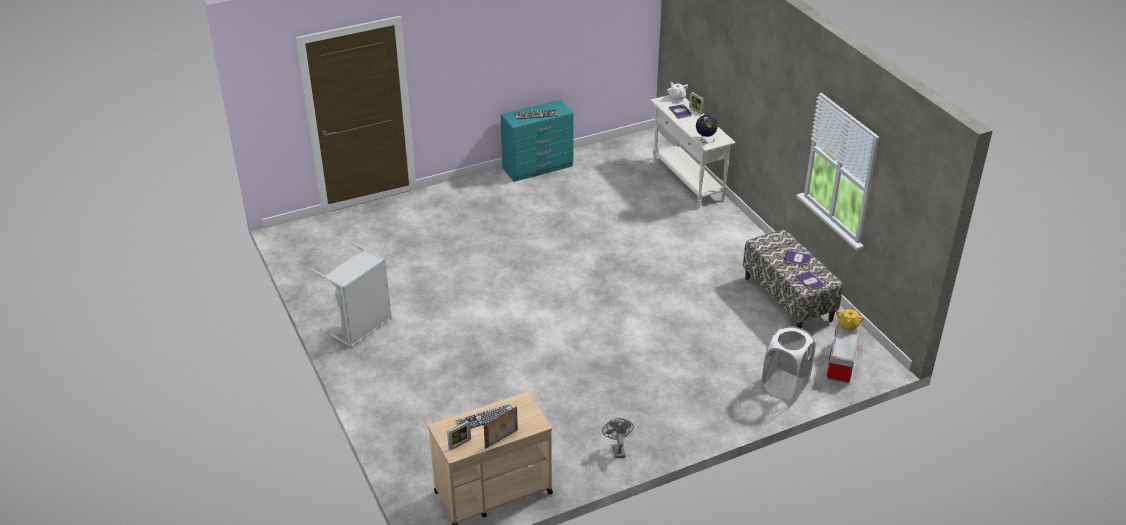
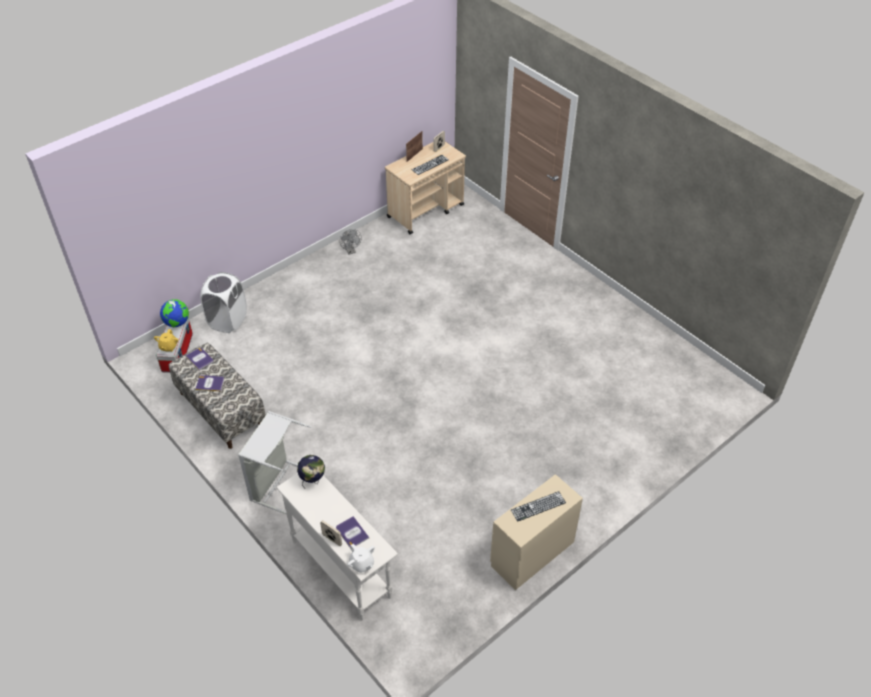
camera: 165 degrees right, 10 degrees up
(360, 327) = (591, 306): grey laundry basket -> grey laundry basket (278, 484)
(538, 167) = (531, 553): turquoise dresser -> beige dresser
(842, 349) = (177, 323): none -> globe

